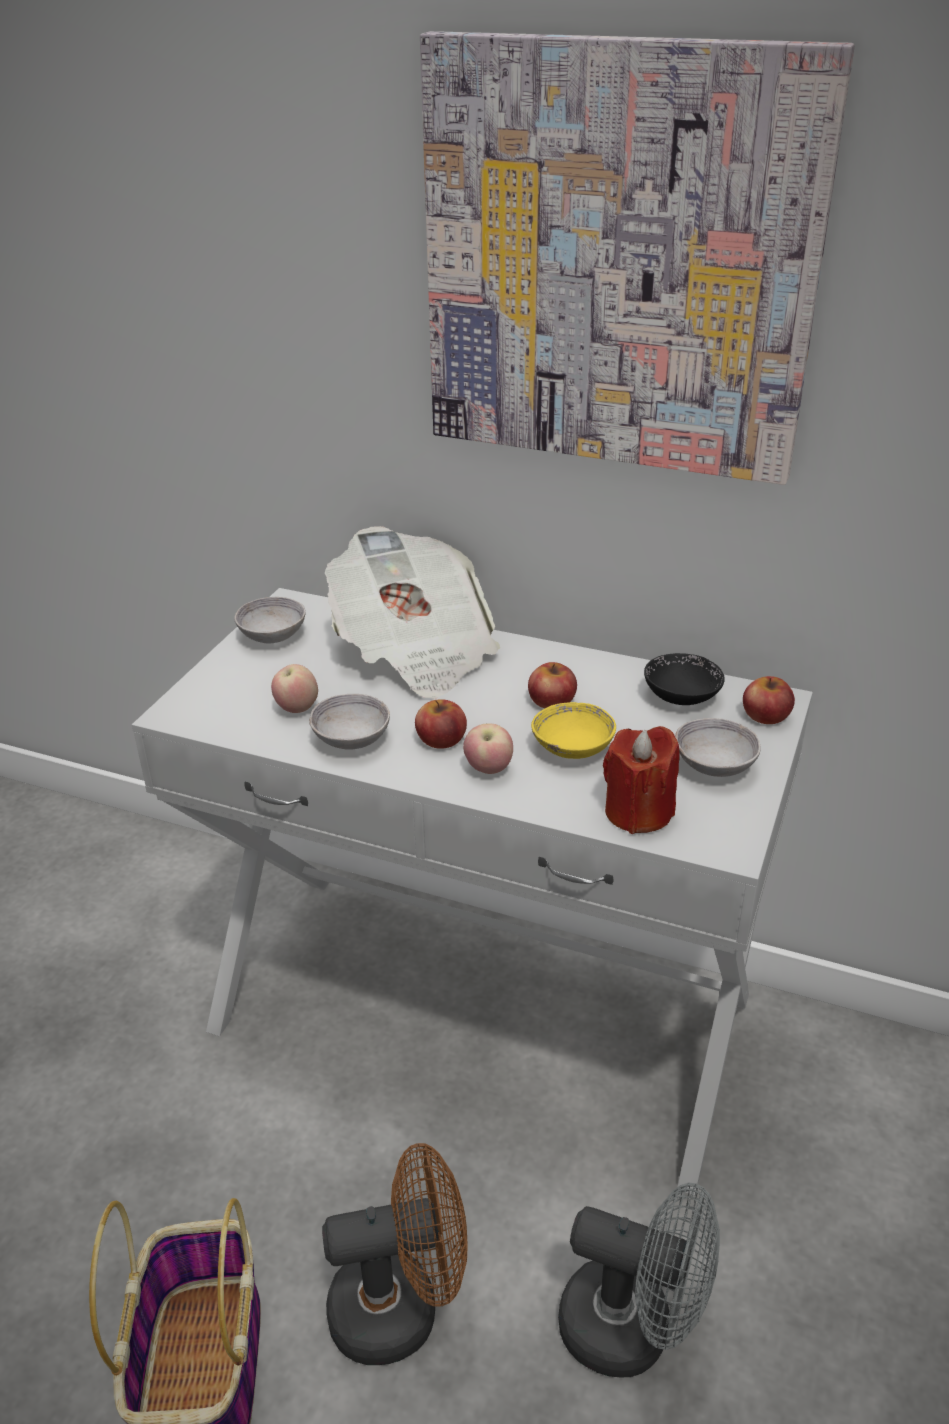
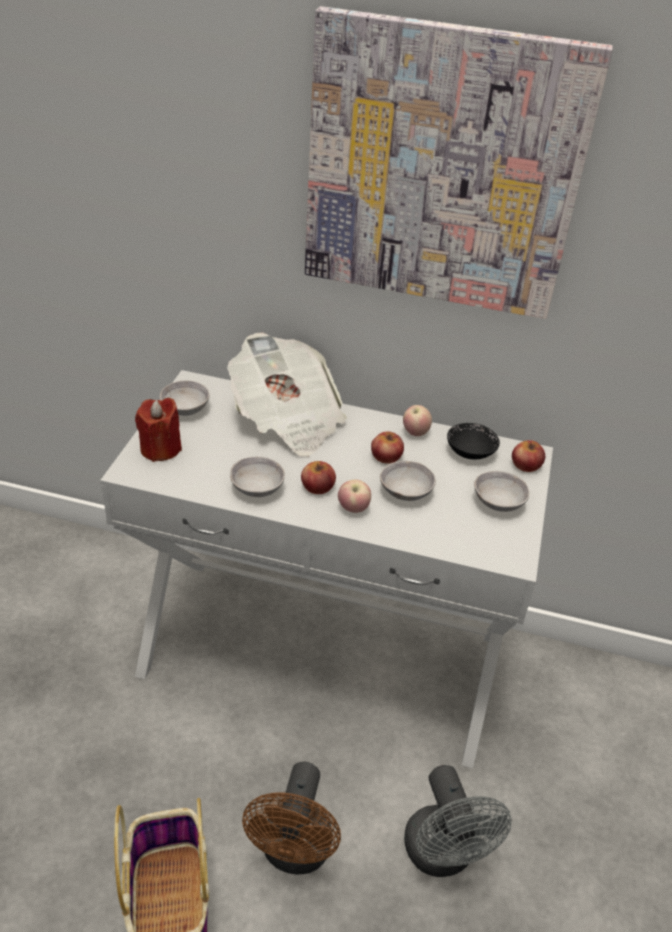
camera: 10 degrees left, 5 degrees up
(297, 708) = (214, 465): apple -> apple (415, 432)
(401, 1307) = (294, 853): brown fan -> brown fan turned 120 degrees clockwise
(572, 749) = (405, 492): yellow bowl -> grey bowl
(633, 1329) = (443, 856): grey fan -> grey fan turned 60 degrees clockwise
(638, 812) = (455, 537): red candle -> red candle (160, 449)

